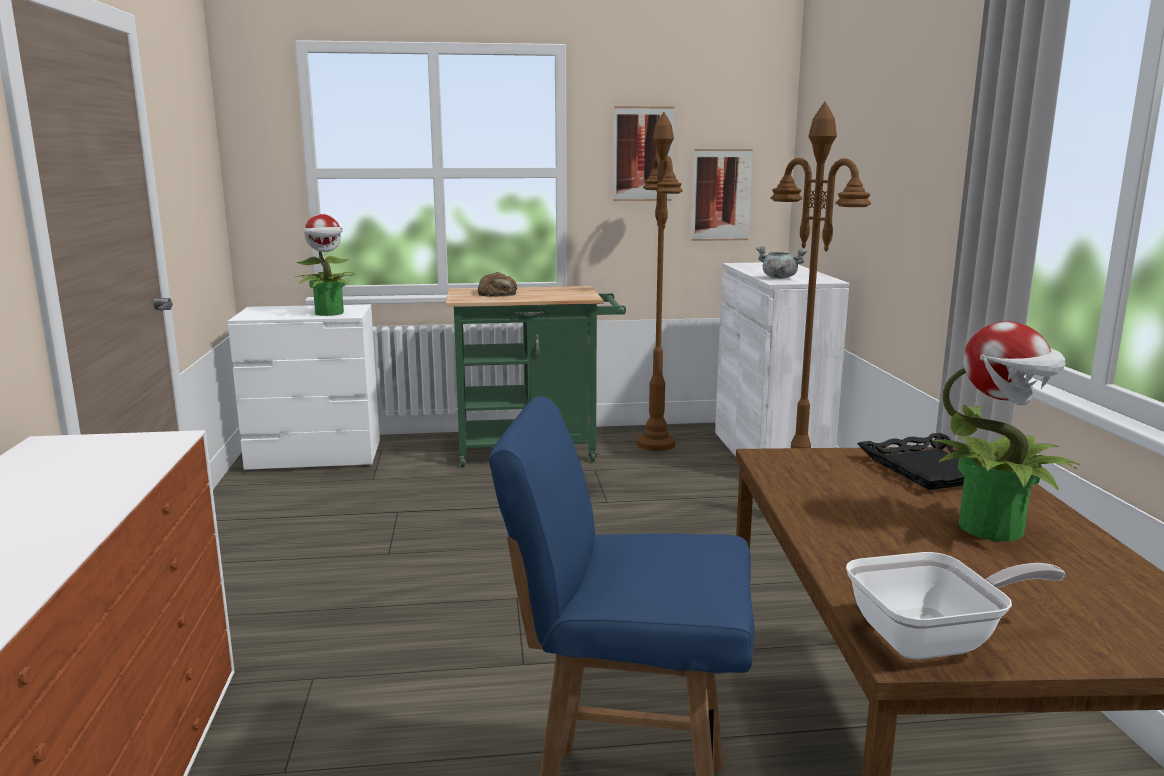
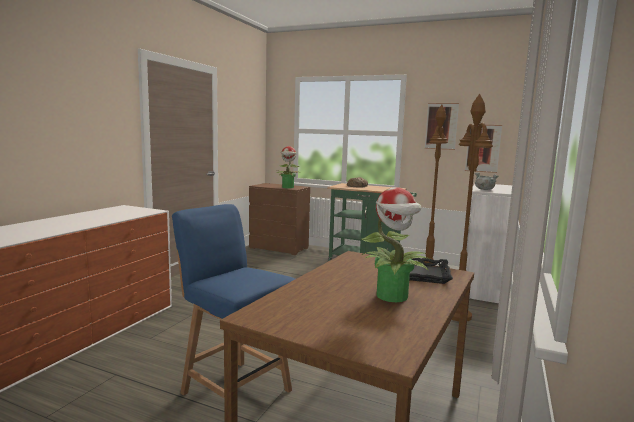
camera: 30 degrees right, 5 degrees down
(316, 457) = (279, 248): white dresser -> brown dresser
(935, 640) = (270, 317): frying pan -> none

